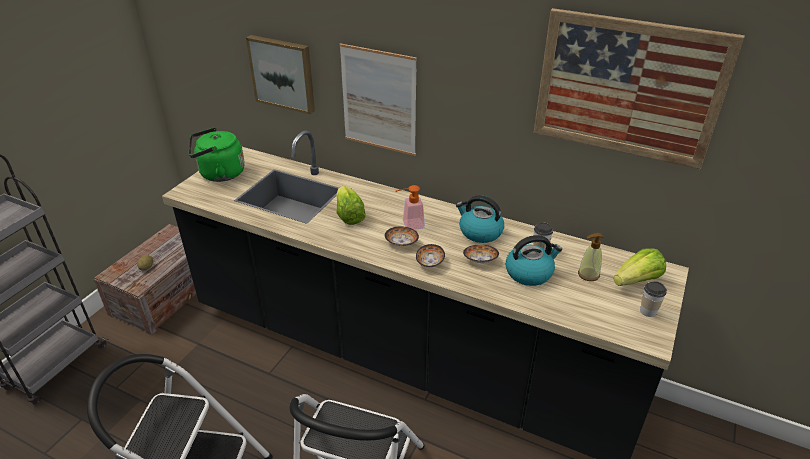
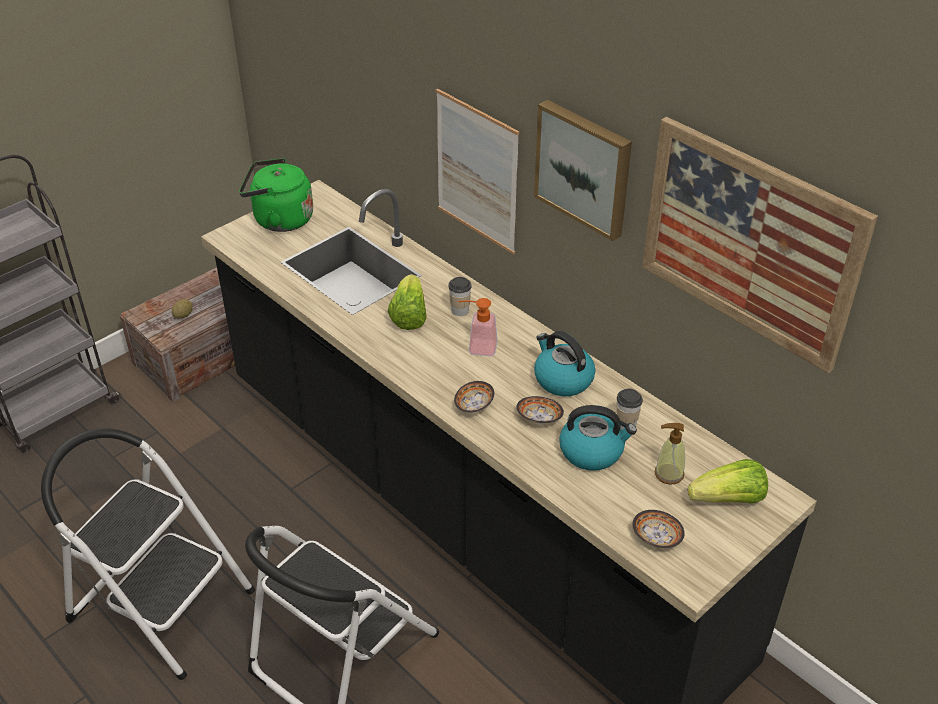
camera: 20 degrees right, 5 degrees up
(283, 73) = (375, 106): picture -> picture (584, 168)
(401, 243) = (453, 370): bowl -> bowl (656, 537)
(648, 311) = (714, 543): cup -> cup (460, 310)

